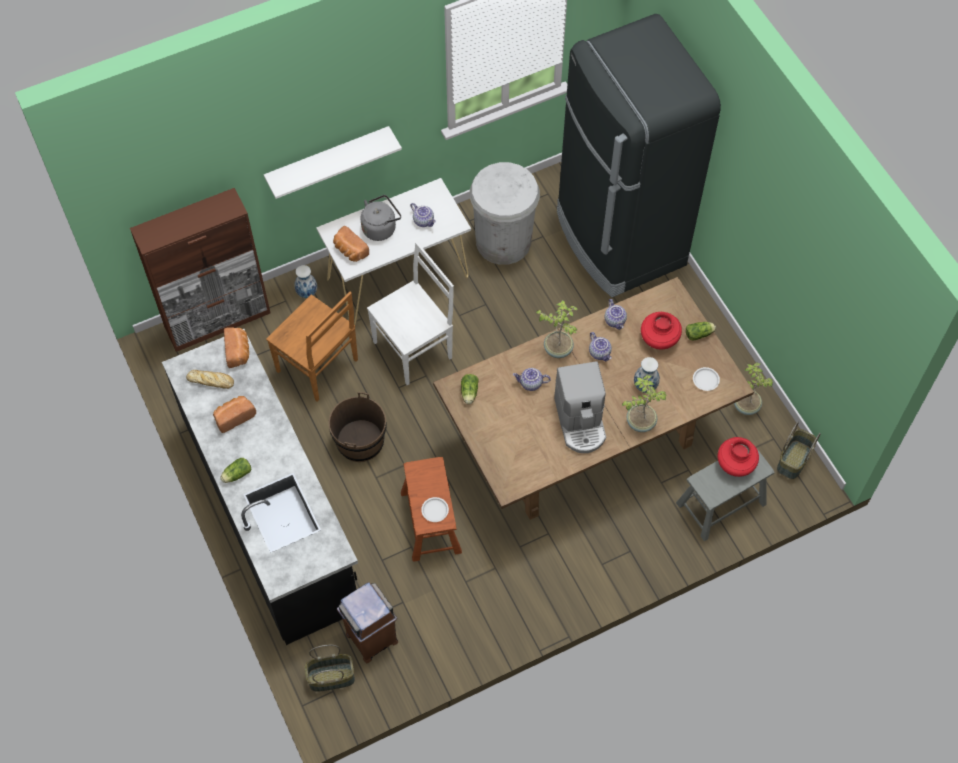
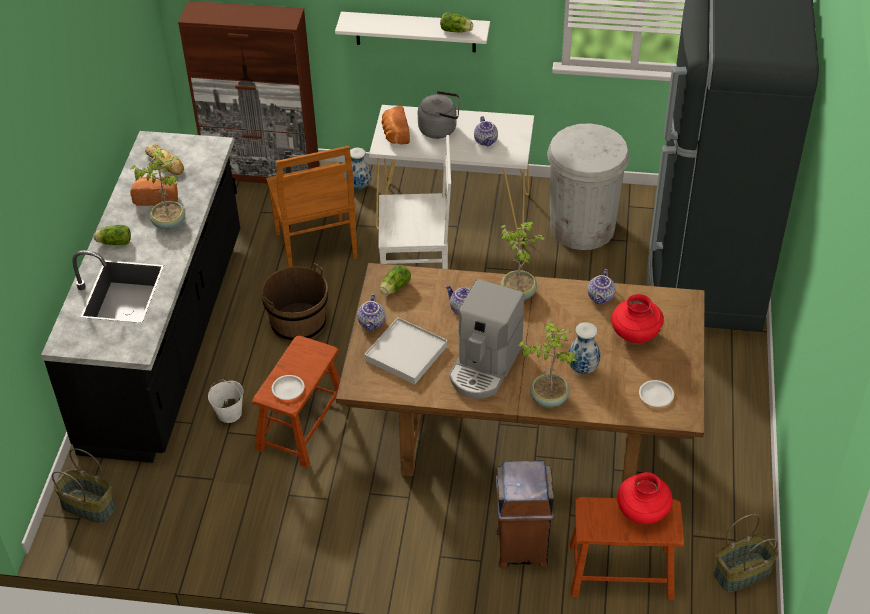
camera: 35 degrees right, 15 degrees down
(238, 352) = (210, 152): bread -> none
(370, 544) = (229, 413): none -> white bucket
(371, 637) = (156, 492): brown trash can -> brown trash can (522, 546)
(520, 442) = (406, 353): none -> white tray
(600, 353) = (560, 317): teapot -> teapot (372, 323)
(700, 334) = (685, 351): lettuce -> lettuce (457, 31)
(721, 503) = (621, 570): grey stool -> brown stool
(745, 405) = (726, 491): potted plant -> potted plant (169, 222)

